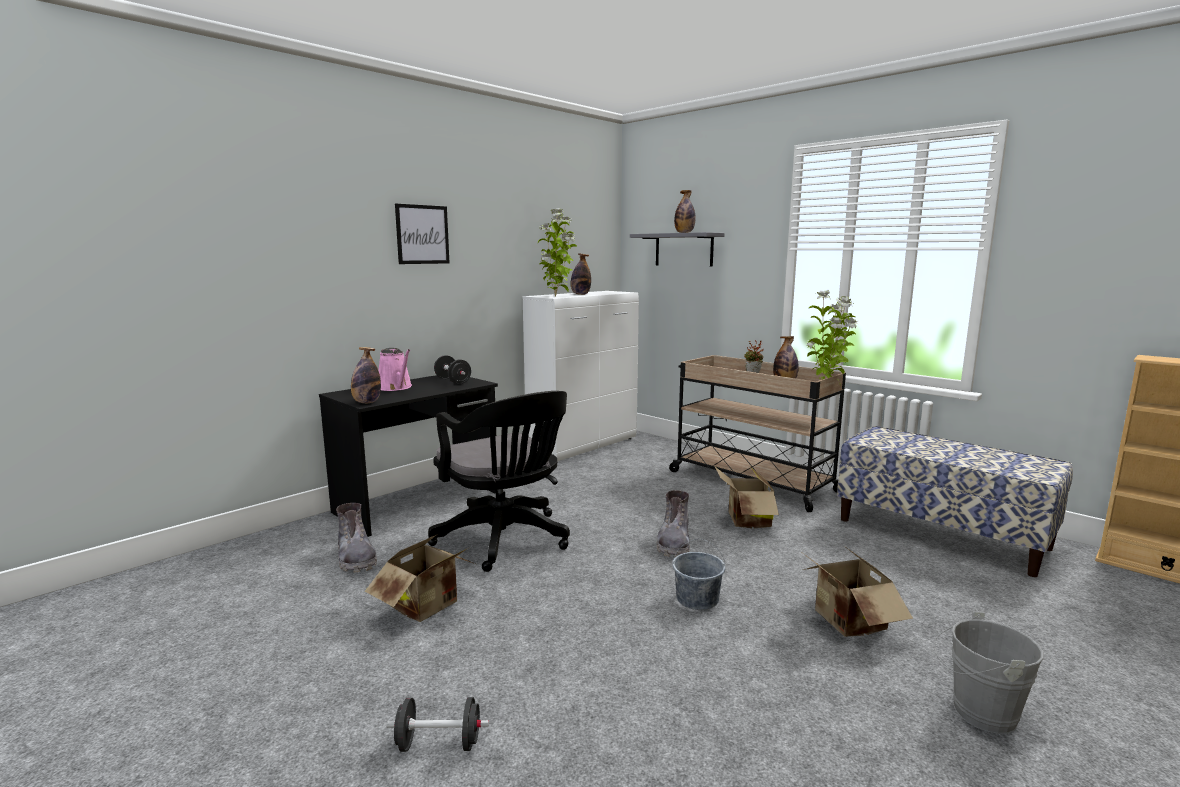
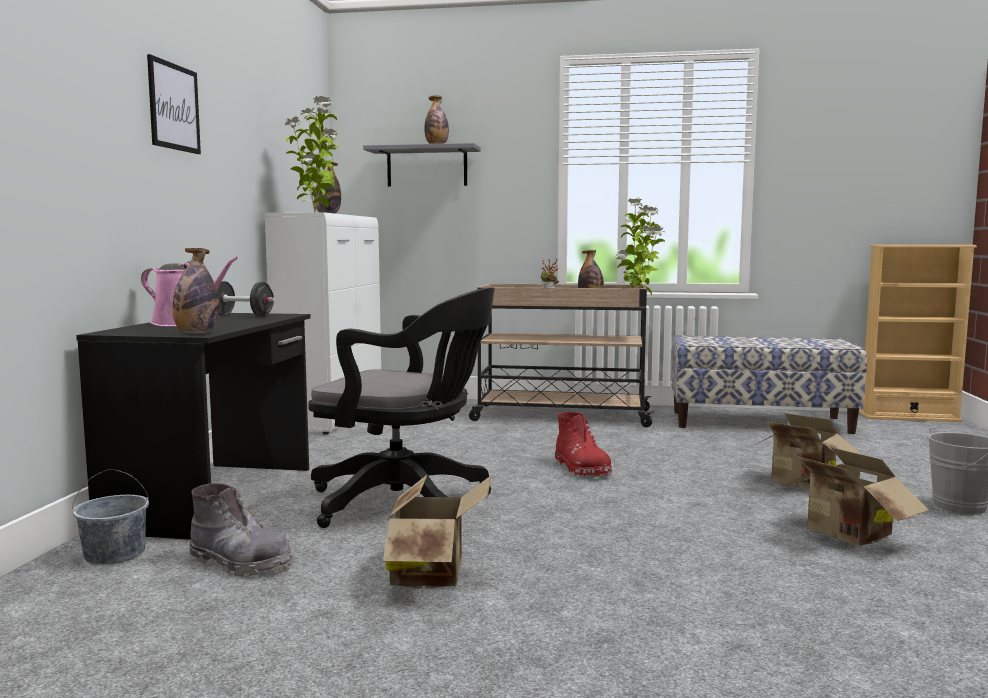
camera: 35 degrees left, 5 degrees down
(439, 744) = (671, 659): black dumbbell -> none
(674, 544) = (582, 469): grey boot -> red boot
(697, 599) = (676, 499): grey bucket -> grey bucket (115, 554)
(745, 521) = (610, 442): cardboard box -> cardboard box (847, 536)

